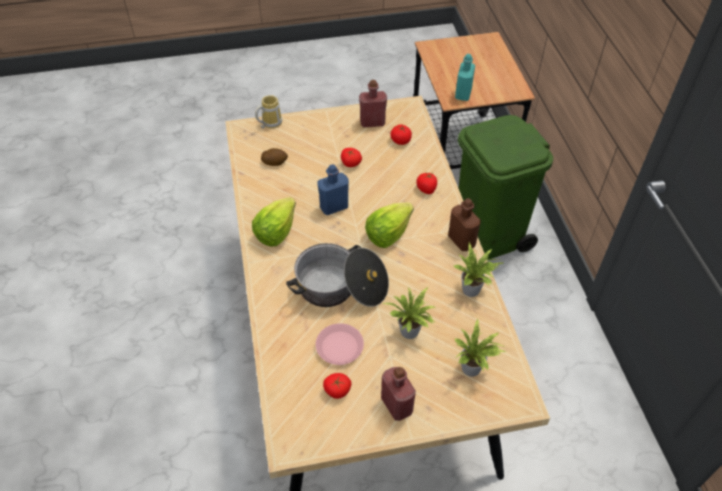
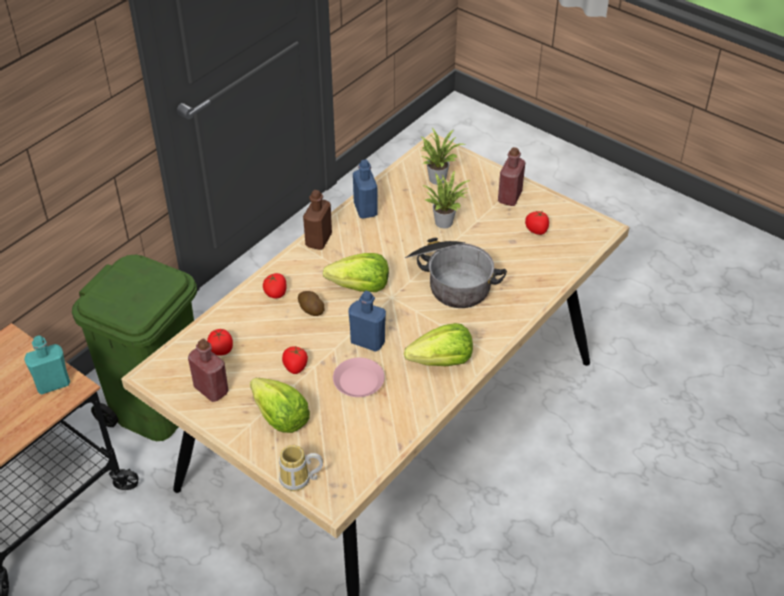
camera: 130 degrees left, 5 degrees down
(275, 162) = (355, 429): potato -> potato (311, 309)
(320, 138) = (280, 417): none -> lettuce
(339, 347) = (502, 249): pink plate -> pink plate (359, 381)
(473, 290) = (365, 209): potted plant -> blue bottle

